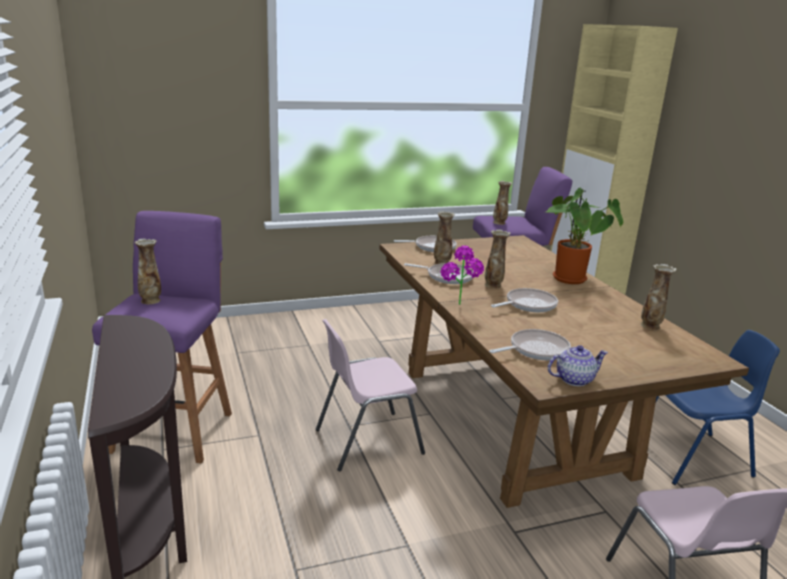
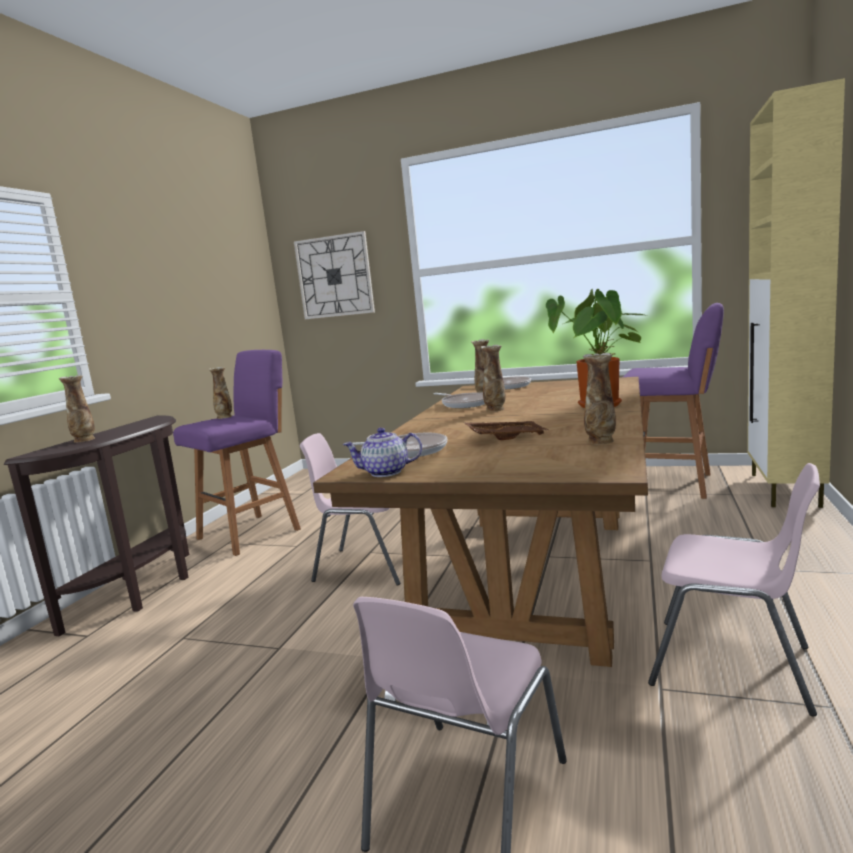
camera: 40 degrees right, 10 degrees down
(166, 95) = (334, 276): none -> wall clock
(459, 307) = (419, 422): potted plant -> none
(499, 223) = (641, 371): vase -> vase (84, 440)
(528, 305) = (493, 422): frying pan -> none
(573, 379) = (386, 472): teapot -> teapot turned 150 degrees clockwise
(577, 325) = (506, 437): none -> brown tray
(694, 457) = (733, 666): blue chair -> pink chair

